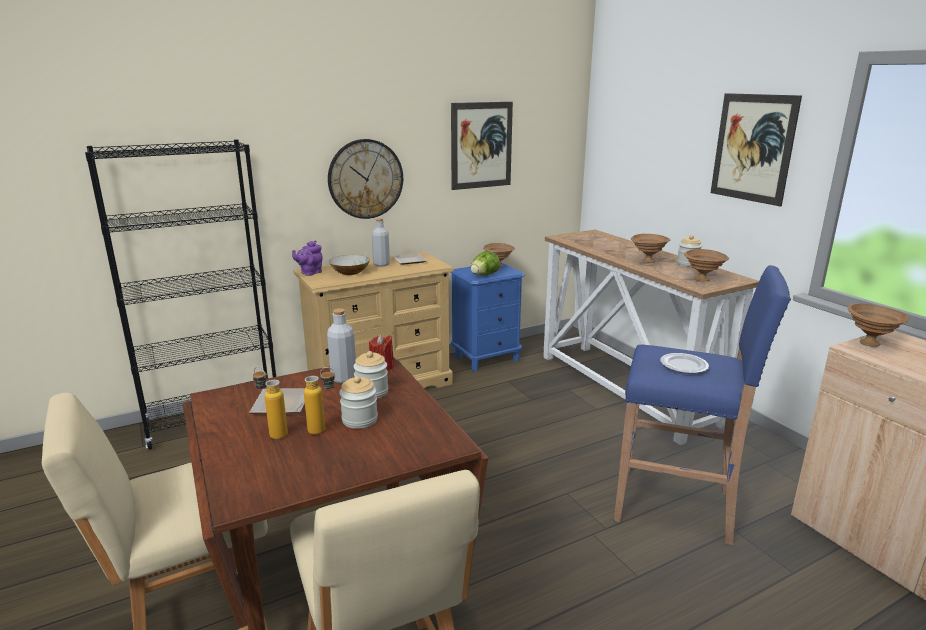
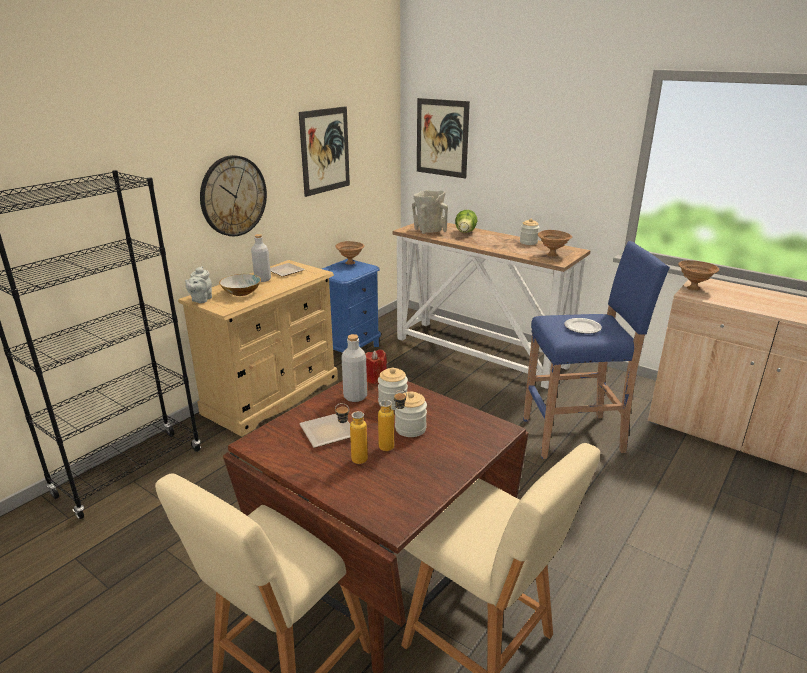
camera: 25 degrees left, 5 degrees up
(310, 273) = (201, 300): purple teapot -> grey teapot
(484, 275) = (347, 274): lettuce -> lettuce (465, 232)
(583, 240) = (429, 231): none -> beige vase
(647, 261) = (498, 244): brown bowl -> none
(753, 148) = (569, 143): picture -> picture (442, 138)

